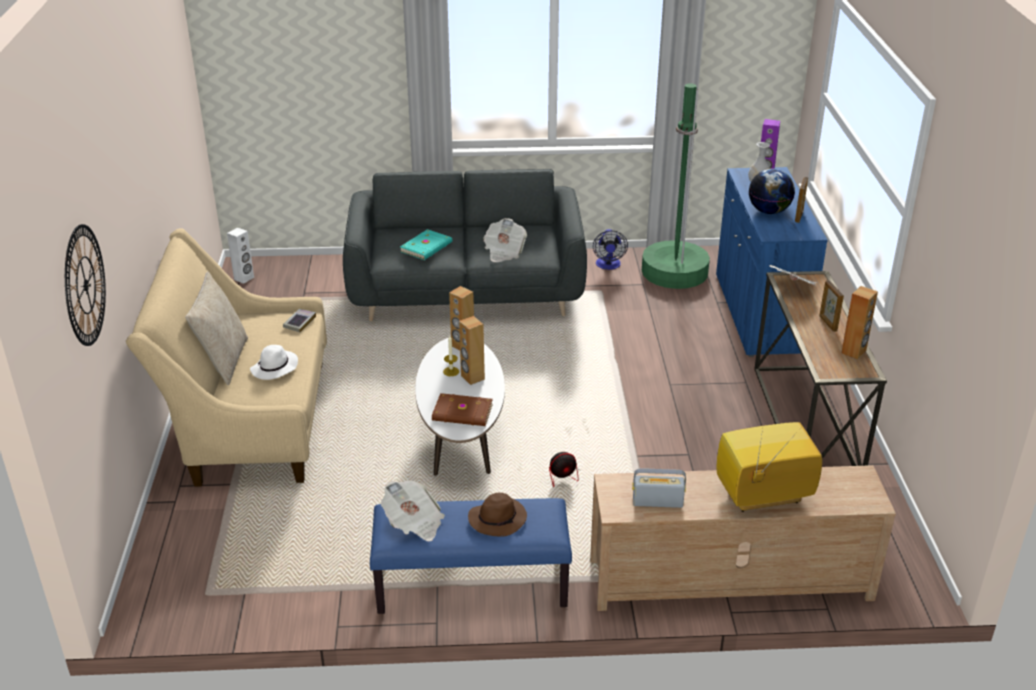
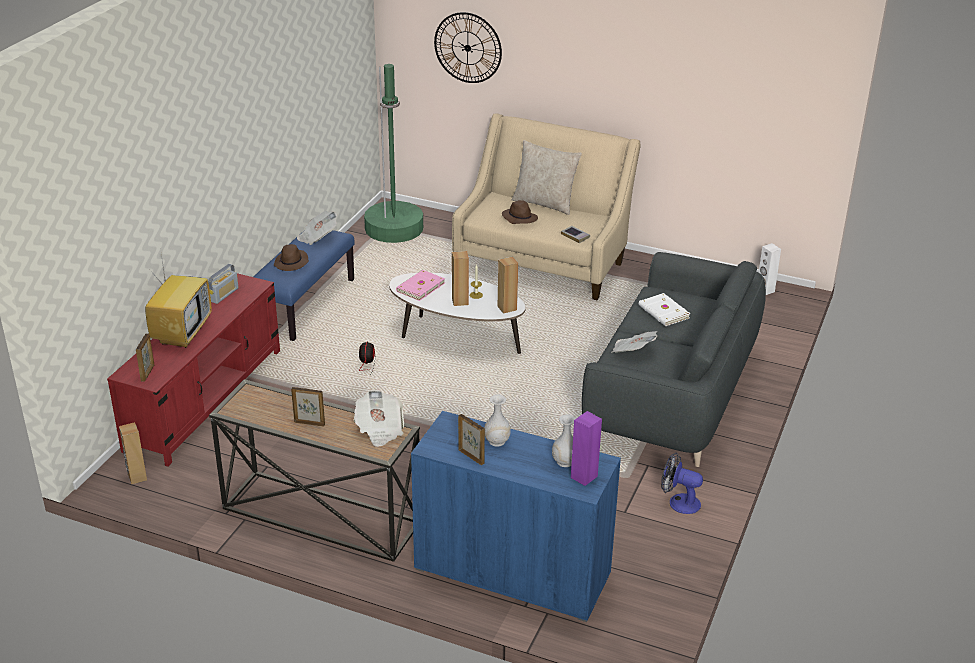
camera: 115 degrees right, 0 degrees up
(274, 368) = (519, 218): white hat -> brown hat
(427, 247) = (663, 312): turquoise book -> white book
(462, 413) = (419, 287): brown book -> pink book
(674, 272) = (637, 545): green floor lamp -> green floor lamp (394, 228)
(728, 580) = (205, 399): beige tv stand -> red tv stand
(769, 211) = (497, 441): globe -> white vase
(853, 486) = (148, 373): none -> picture frame
(854, 352) = (258, 416): brown speaker -> brown speaker (137, 477)

